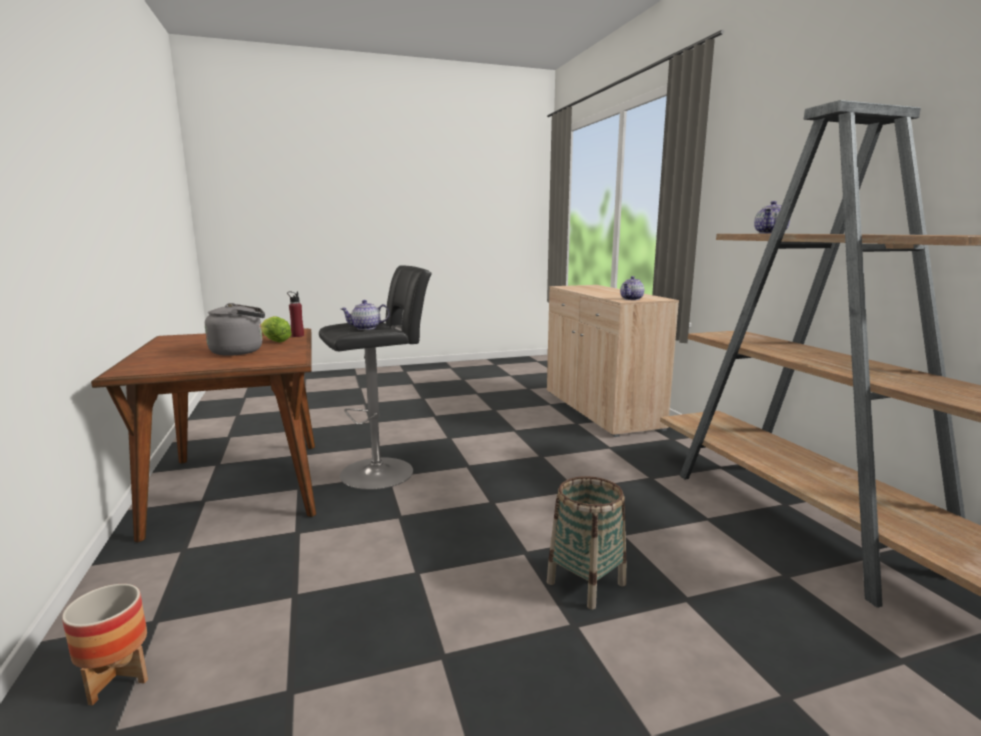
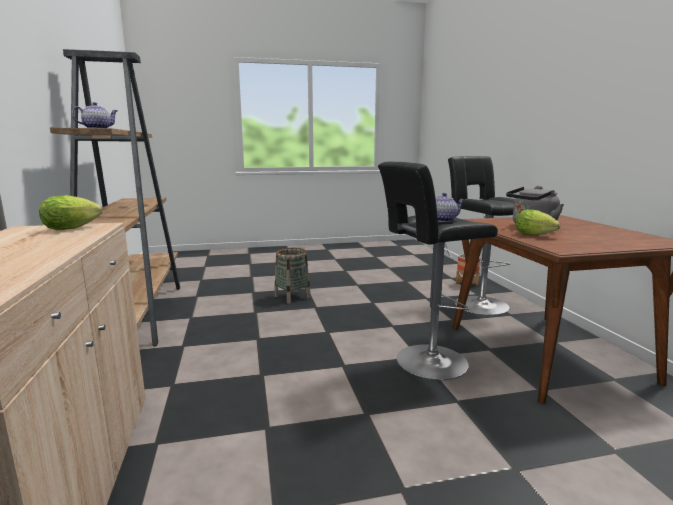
camera: 175 degrees left, 0 degrees up
(201, 580) = (478, 303): none -> black stool
(297, 335) = (533, 241): red bottle -> none
(631, 299) = (74, 228): teapot -> lettuce

